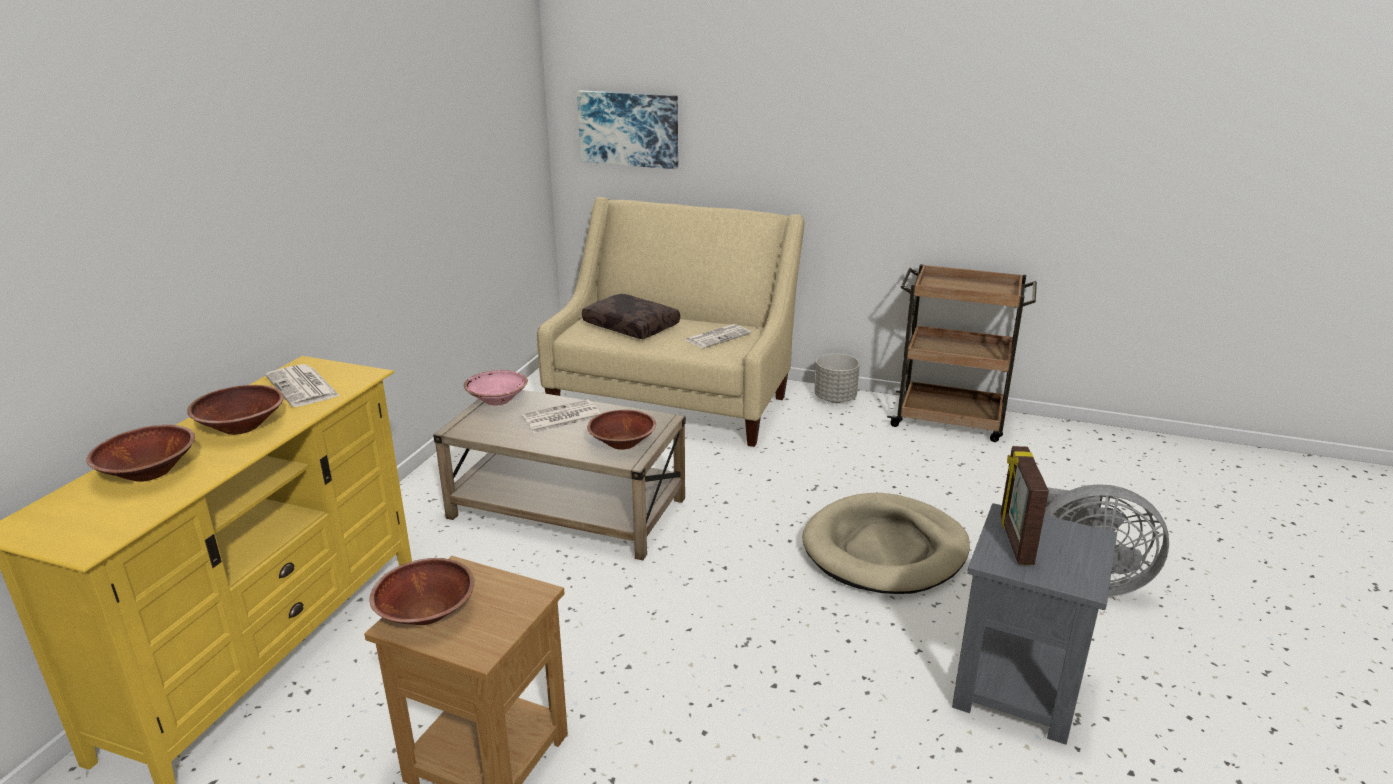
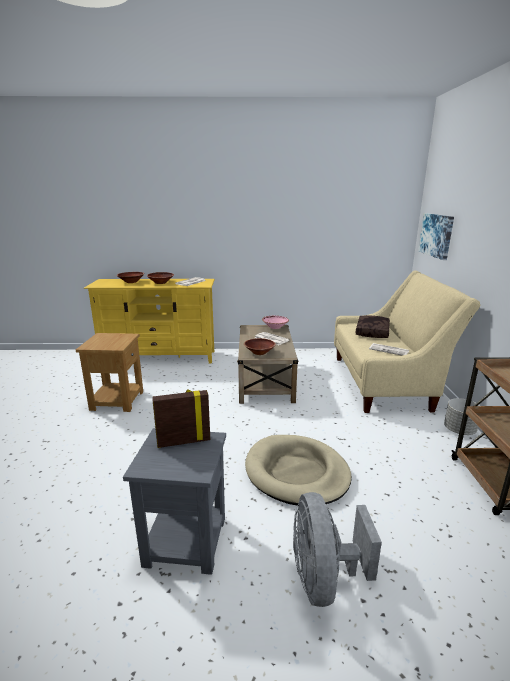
camera: 70 degrees right, 5 degrees down
(427, 612) = (106, 337): brown bowl -> none

